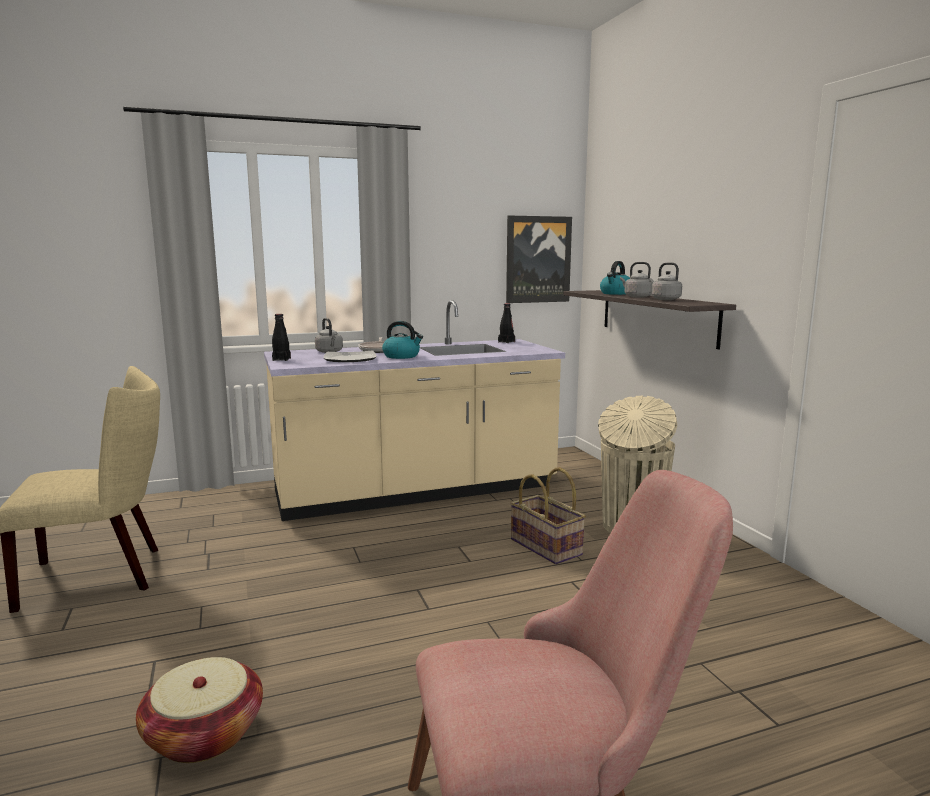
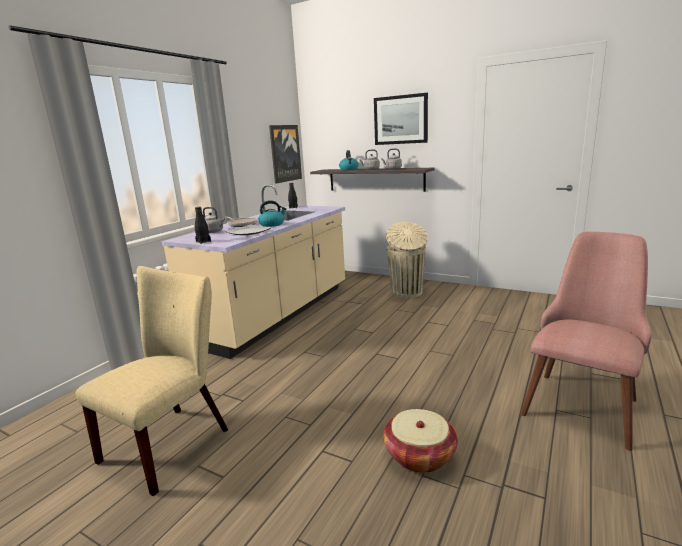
camera: 40 degrees left, 5 degrees up
(547, 547) = (391, 313): basket -> none
(697, 211) = (400, 120): none -> picture

